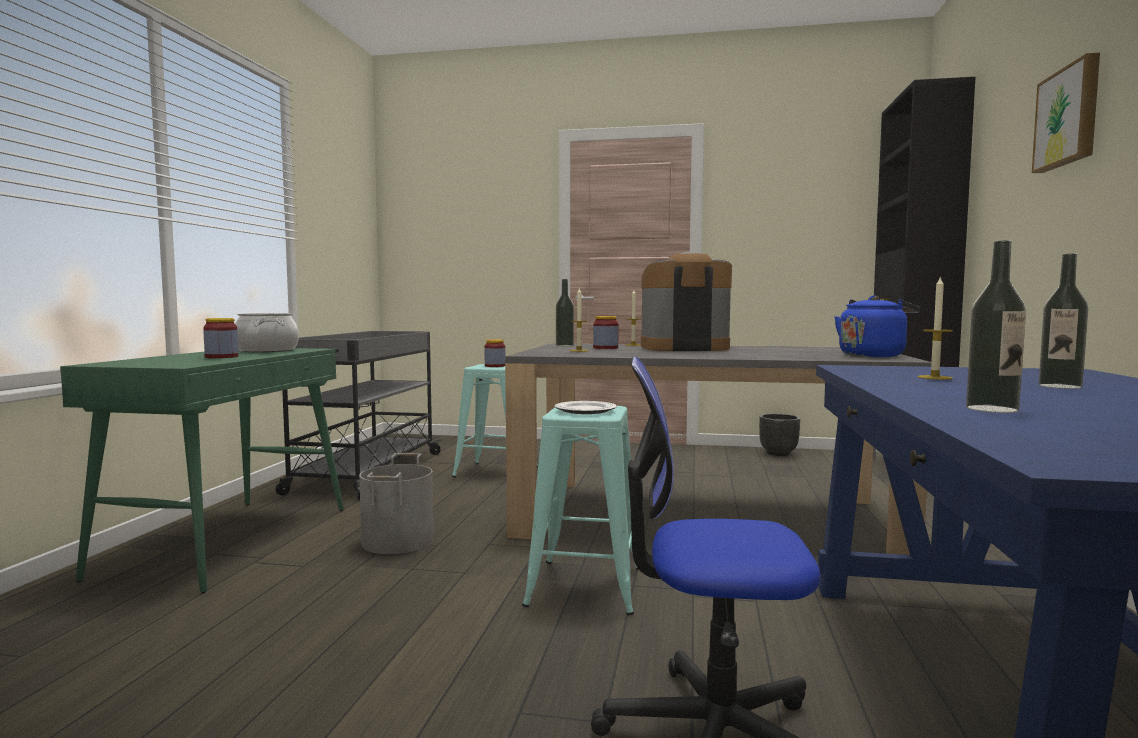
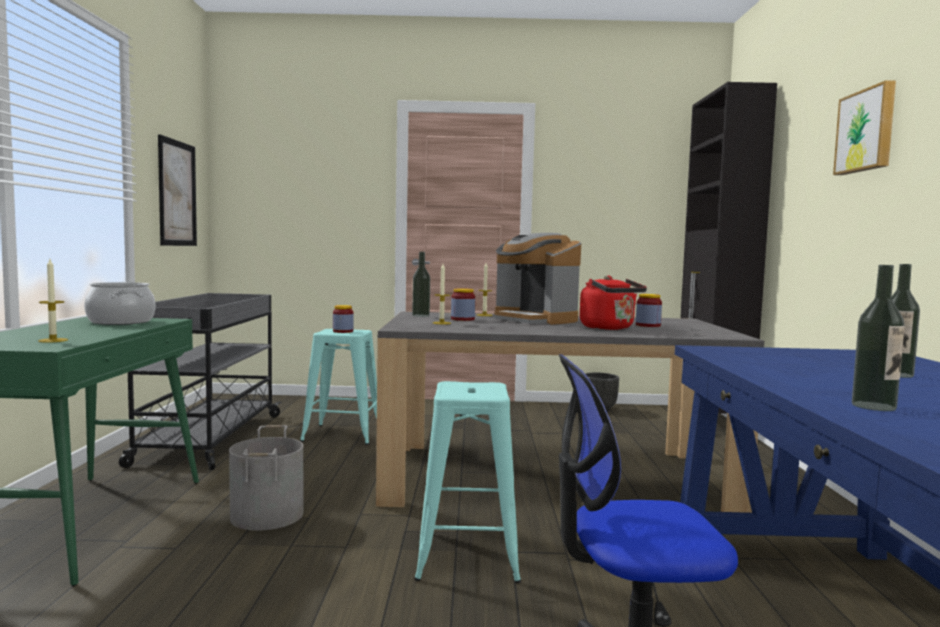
camera: 10 degrees left, 0 degrees up
(222, 357) = (82, 332): jar -> jar (648, 325)
(342, 234) = (177, 193): none -> picture
(585, 410) = (471, 389): plate -> none
(684, 348) = (534, 319): coffee machine -> coffee machine turned 120 degrees counterclockwise
(759, 354) = (609, 328): none -> red kettle
(873, 355) = (708, 331): blue kettle -> none
(934, 377) = (789, 363): candle -> candle (53, 340)

